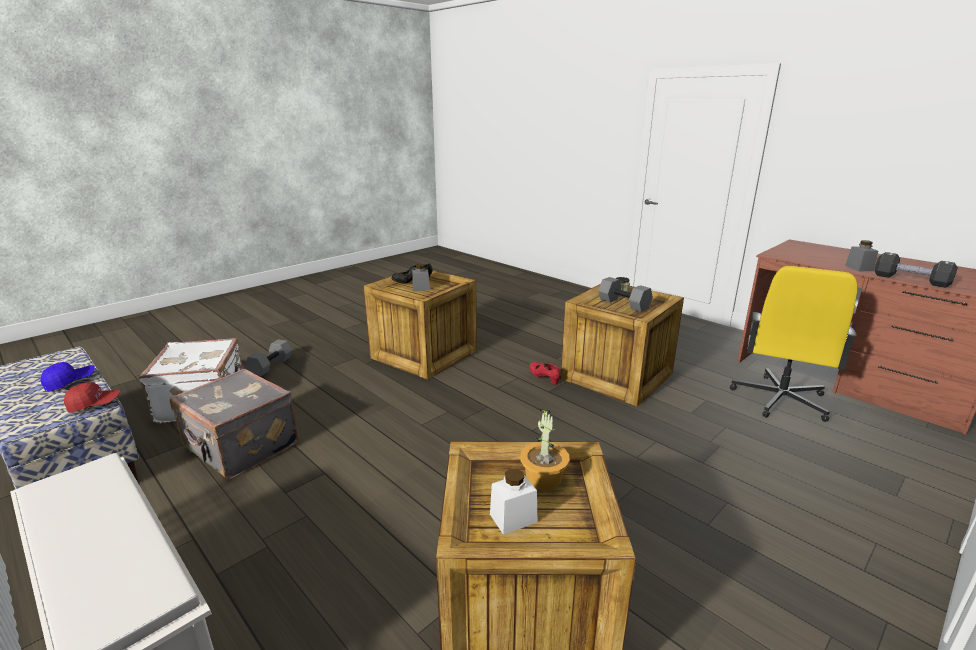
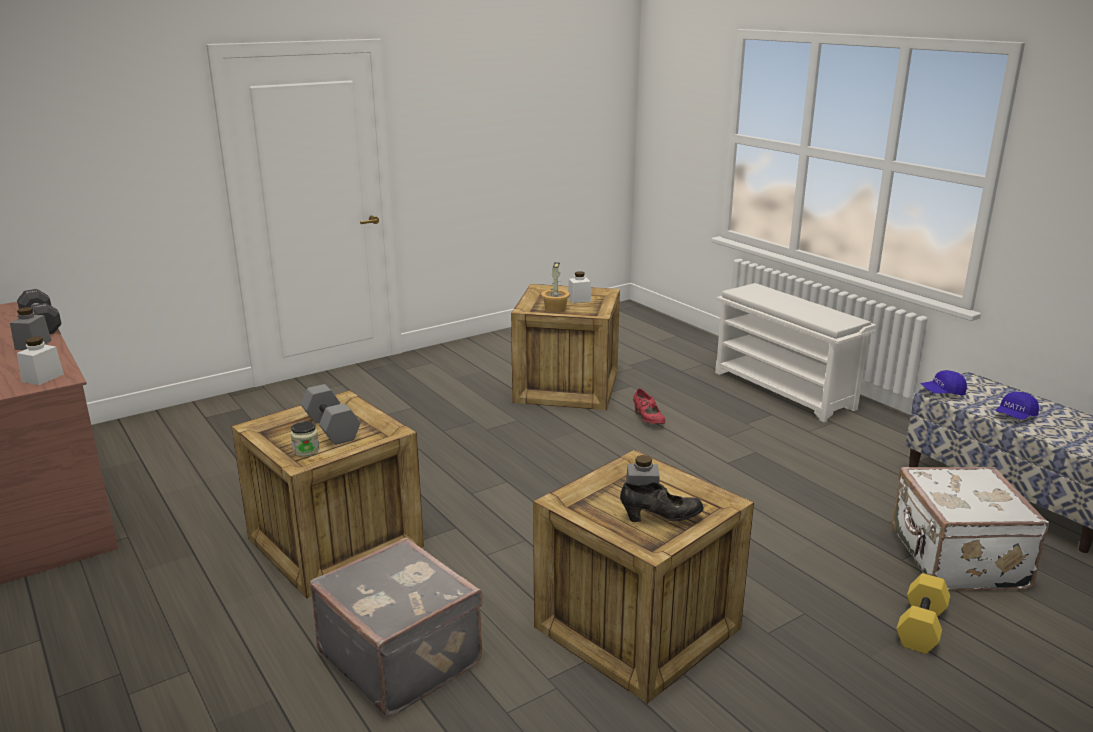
camera: 170 degrees left, 0 degrees up
(95, 404) = (942, 392): red cap -> blue cap
(240, 448) = (836, 493): grey suitcase -> grey suitcase (402, 657)
(270, 365) = (922, 627): grey dumbbell -> yellow dumbbell
(544, 378) = (447, 549): red shoe -> red shoe (648, 419)
(779, 400) = (175, 487): yellow office chair -> none
(785, 254) = (43, 378): none -> white jar

